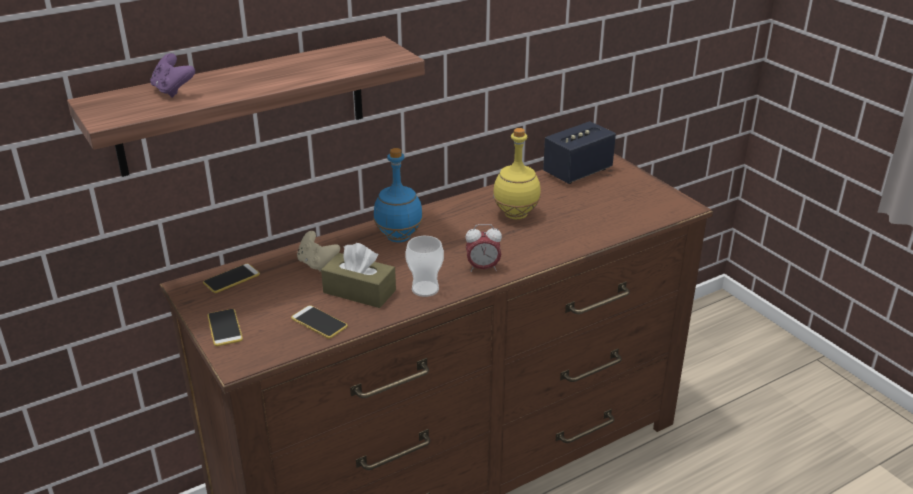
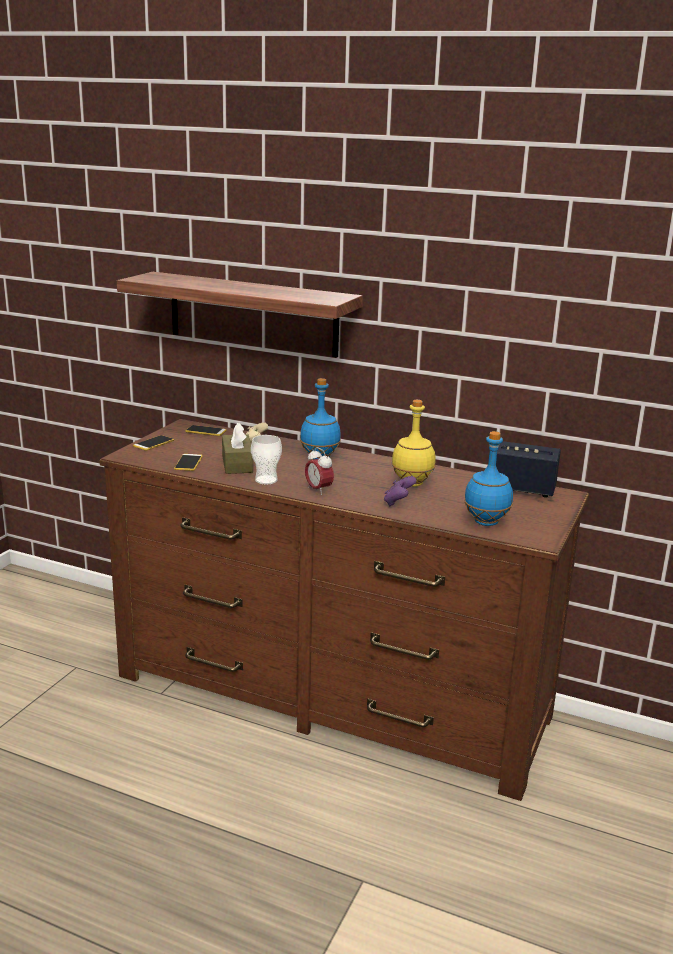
camera: 55 degrees right, 10 degrees down
(173, 91) = (192, 280): purple game controller -> purple game controller (398, 503)
(630, 215) = (485, 522): none -> blue bottle

